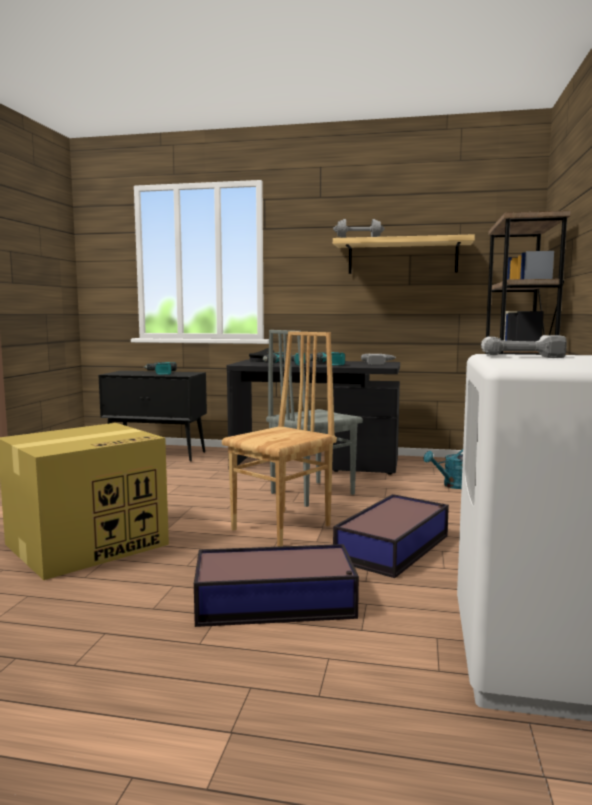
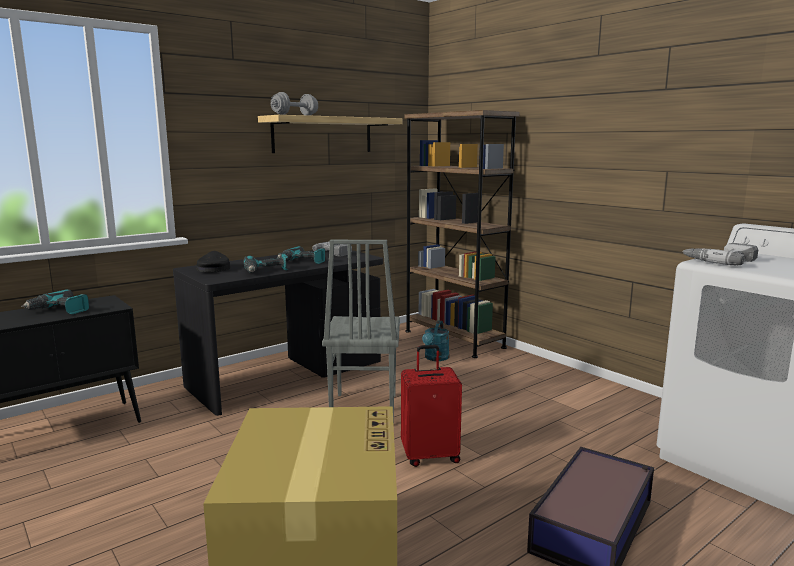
camera: 50 degrees left, 5 degrees up
(283, 527) = (430, 455): brown chair -> red suitcase
(394, 547) = (532, 432): storage box -> none

